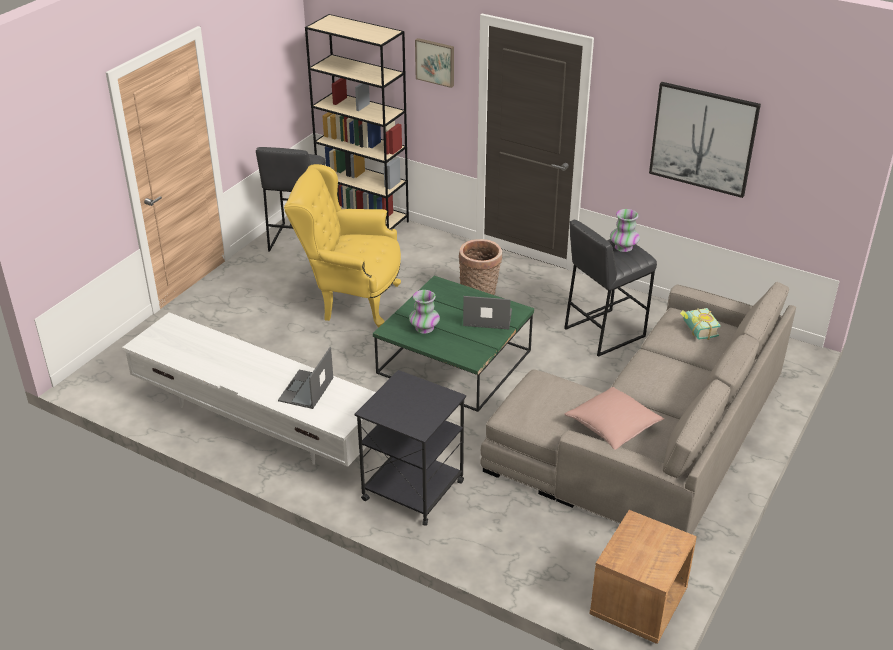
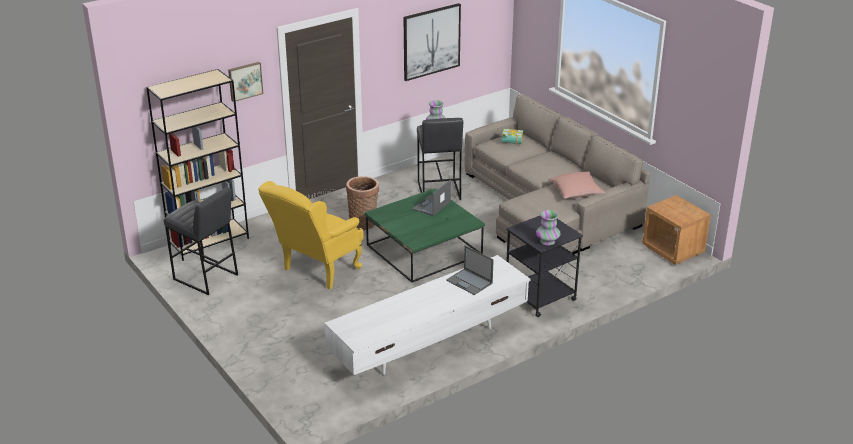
camera: 65 degrees left, 5 degrees down
(424, 328) = (424, 230): vase -> vase (547, 241)

